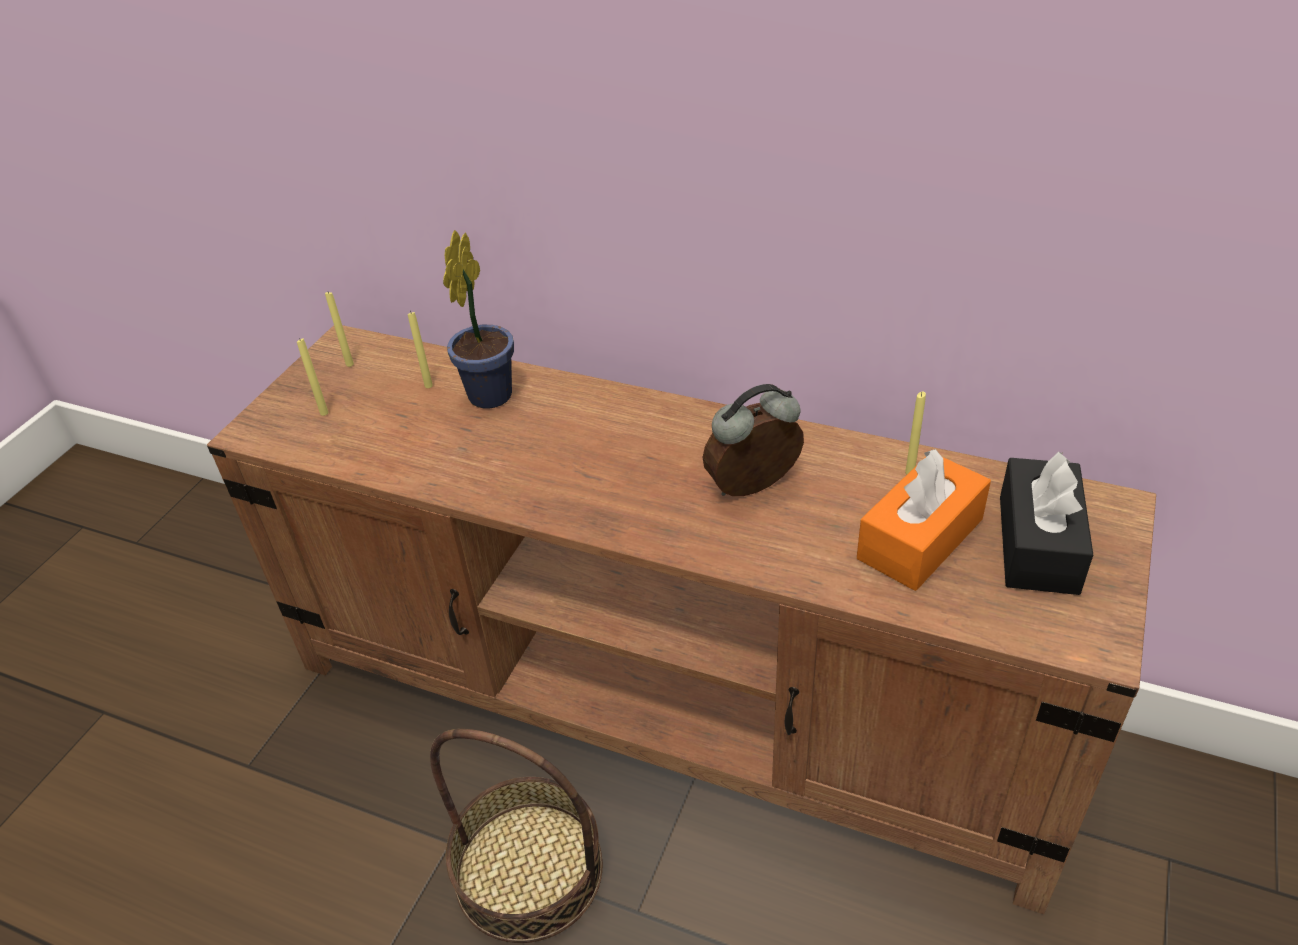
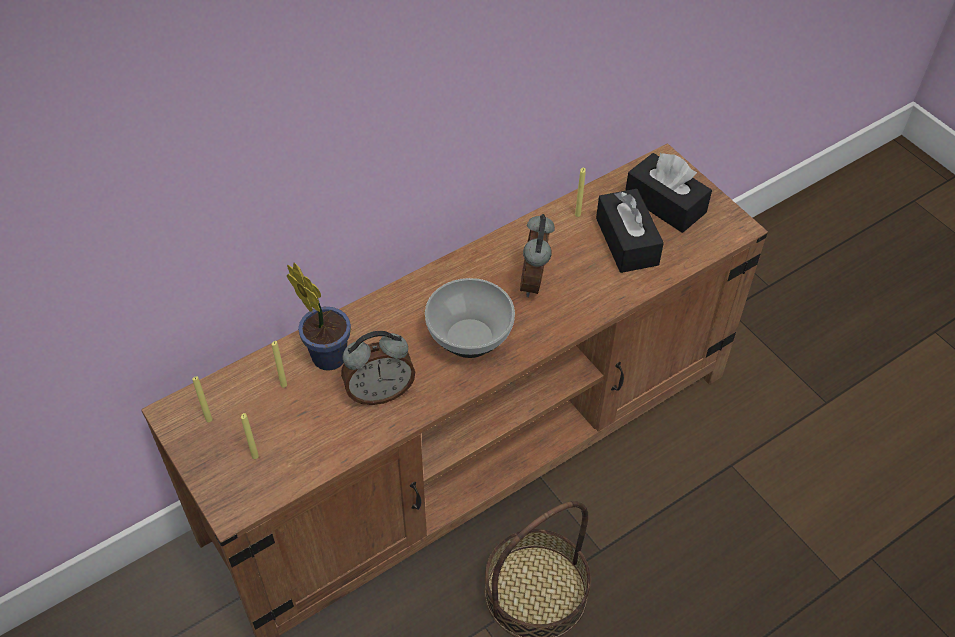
camera: 60 degrees left, 10 degrees up
(472, 452) = (380, 392): none -> alarm clock
(612, 480) = (470, 338): none -> bowl
(920, 539) = (627, 241): orange tissue box -> black tissue box

